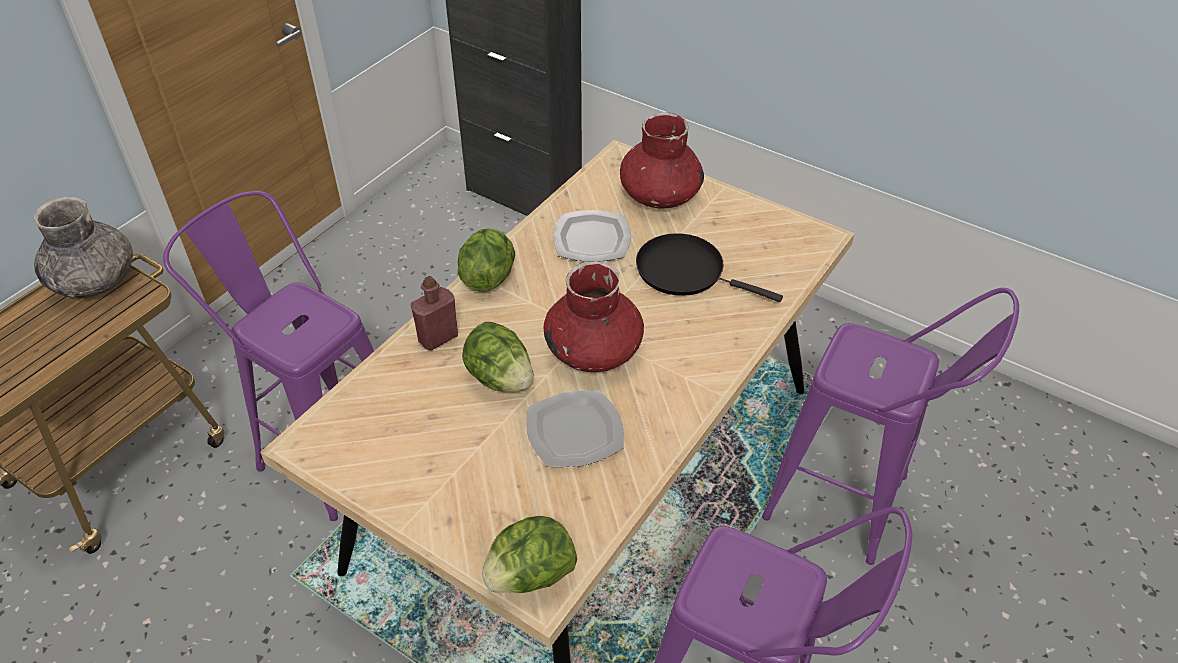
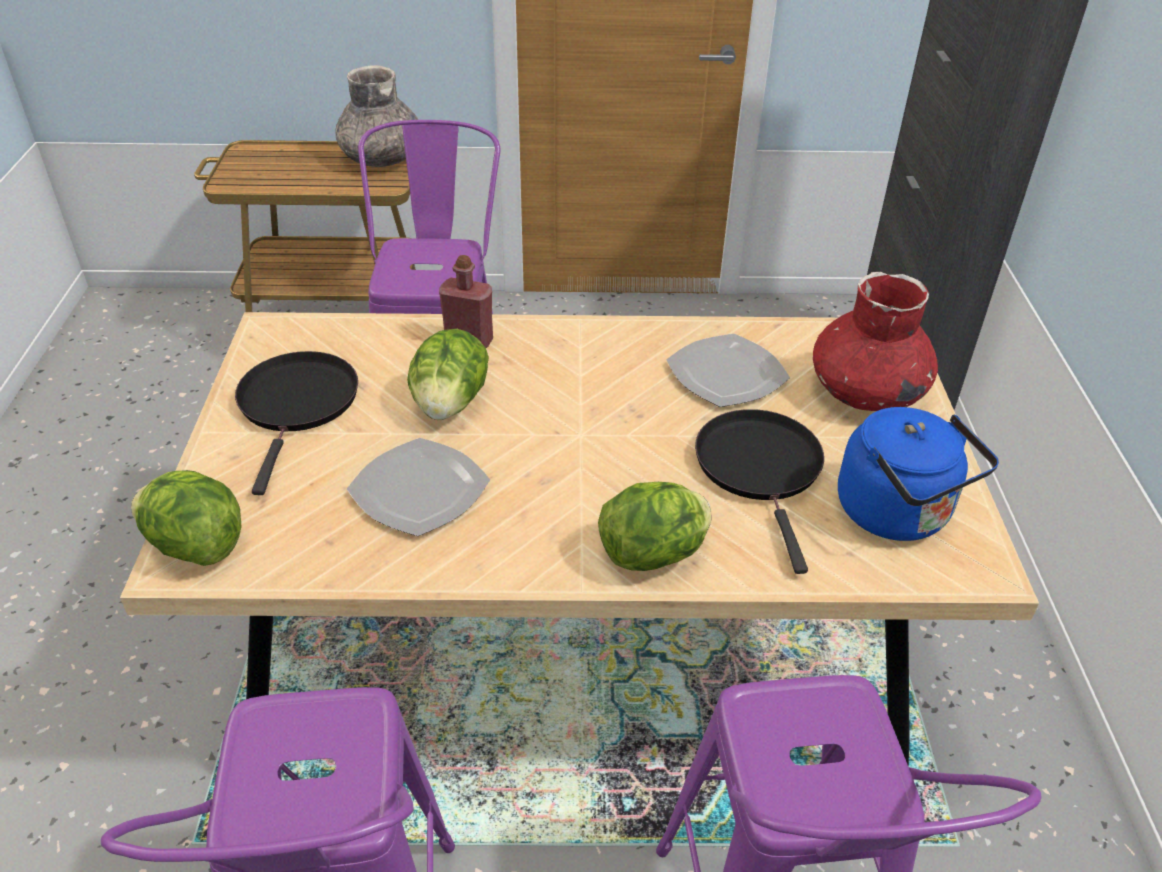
camera: 55 degrees right, 5 degrees down
(421, 461) = (298, 404): none -> black frying pan
(488, 277) = (587, 332): lettuce -> lettuce (654, 554)
(593, 350) = (553, 451): red vase -> none
(762, 242) = (898, 514): none -> blue kettle

